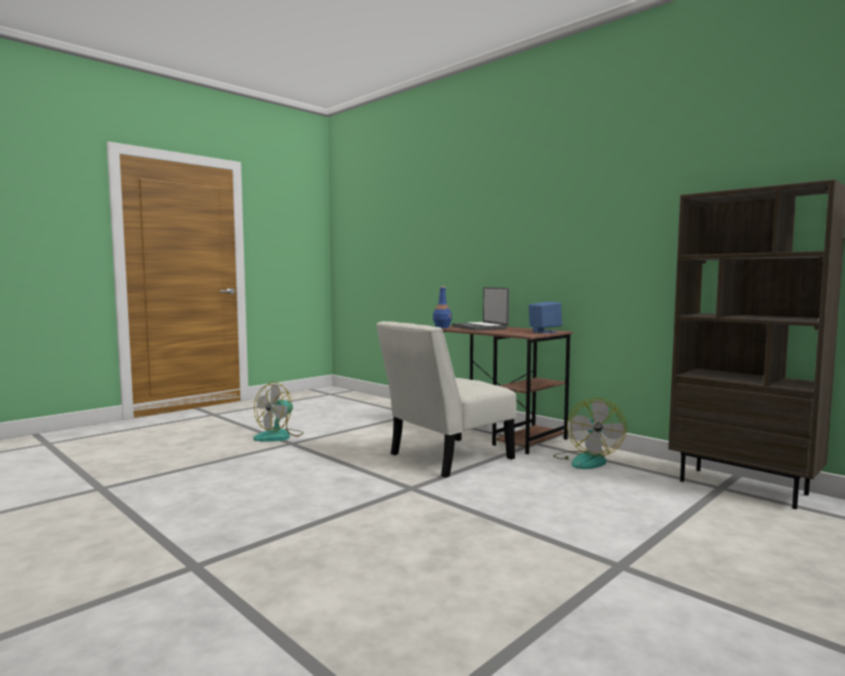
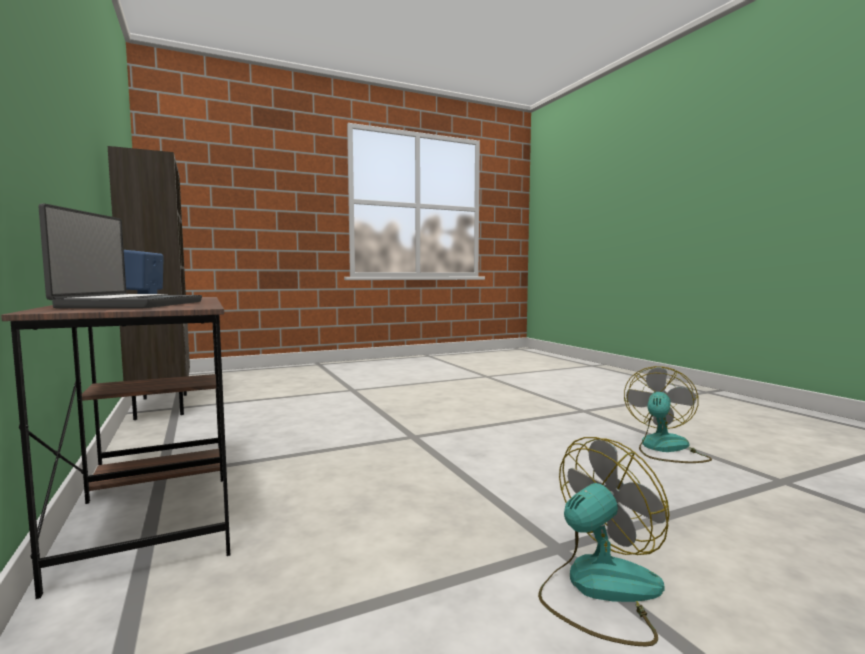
camera: 160 degrees left, 0 degrees up
(442, 327) = (192, 307): blue bottle -> none
(445, 458) = (328, 466): white chair -> none
(586, 460) = (187, 441): fan -> fan (665, 449)

